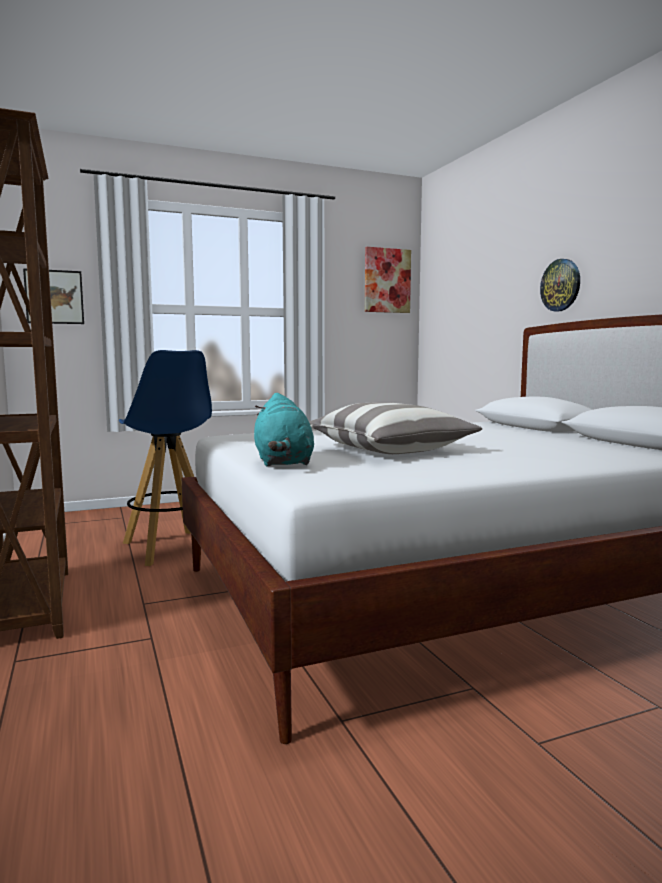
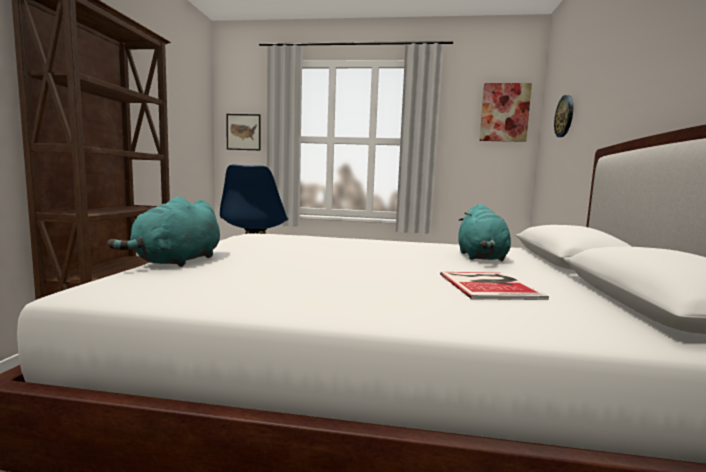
camera: 30 degrees right, 0 degrees up
(390, 450) = (310, 263): pillow -> none
(483, 431) = (481, 258): none -> turquoise plush toy
(544, 446) = (489, 285): none -> book
(561, 285) = (642, 97): wall clock -> wall clock (564, 116)

